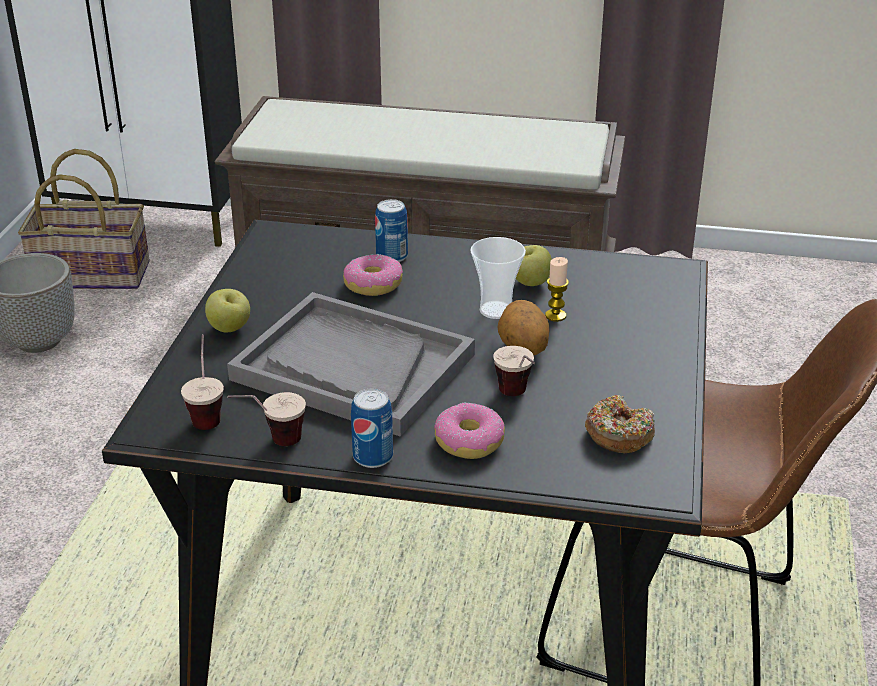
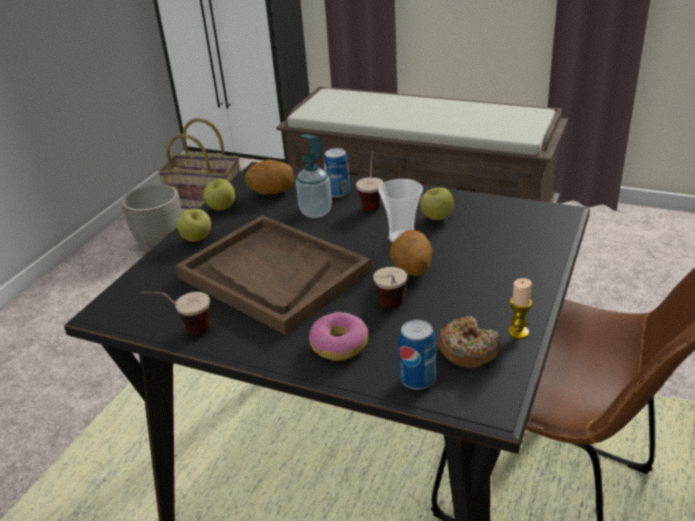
camera: 15 degrees right, 0 degrees up
(207, 412) = (150, 302): cup -> cup (372, 201)
(243, 286) = (221, 208): none -> apple
(302, 261) = (271, 192): none -> potato
(352, 367) = (273, 275): grey tray -> brown tray
(373, 284) = (316, 212): donut -> soap dispenser
(373, 457) = (257, 351): can -> can (417, 379)
(555, 316) = (448, 245): candle -> candle (518, 332)

